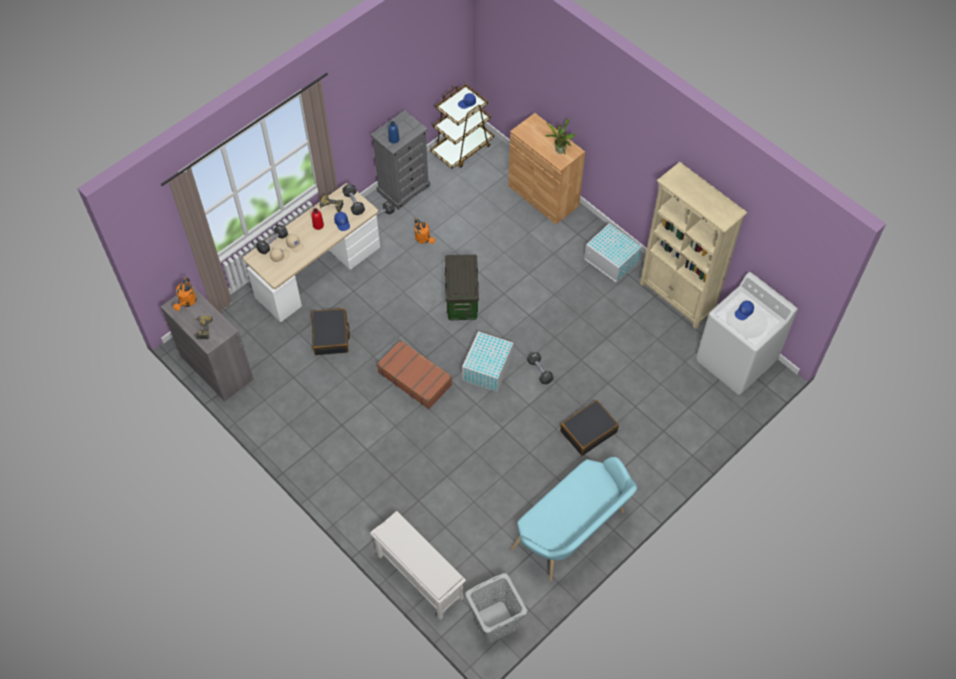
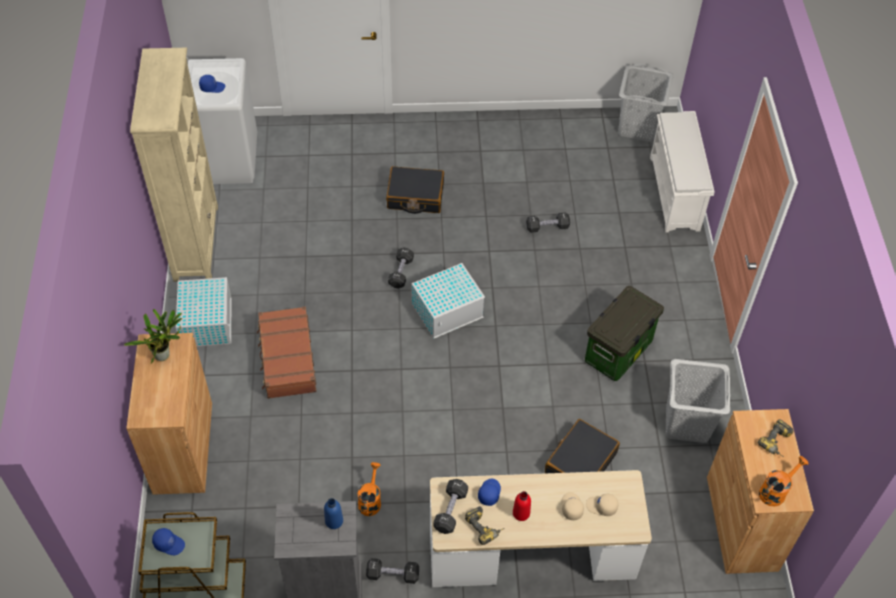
camera: 140 degrees left, 5 degrees down
(216, 367) = (741, 523): grey cabinet -> brown cabinet
(273, 243) = (597, 532): black dumbbell -> black dumbbell (547, 227)
(286, 403) = (687, 423): none -> grey laundry basket
(415, 378) = (529, 353): brown suitcase -> brown suitcase (287, 359)
(461, 300) = (402, 397): storage box -> storage box (618, 353)
(573, 533) = (513, 139): turquoise bench -> none

